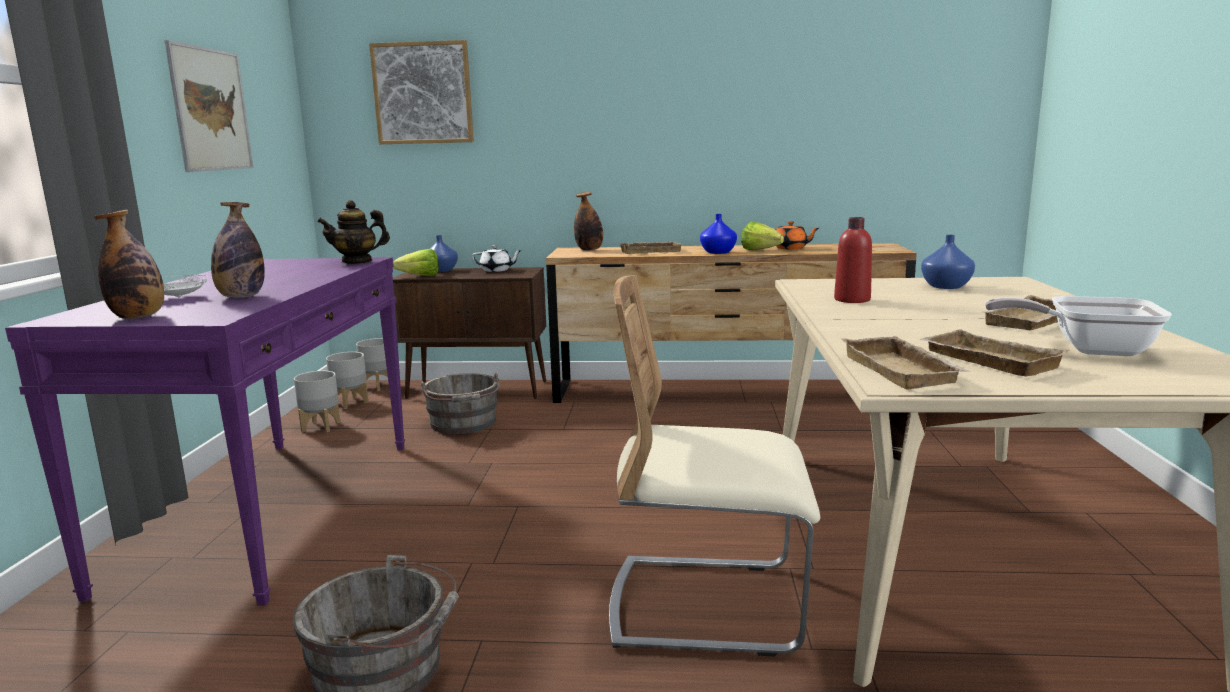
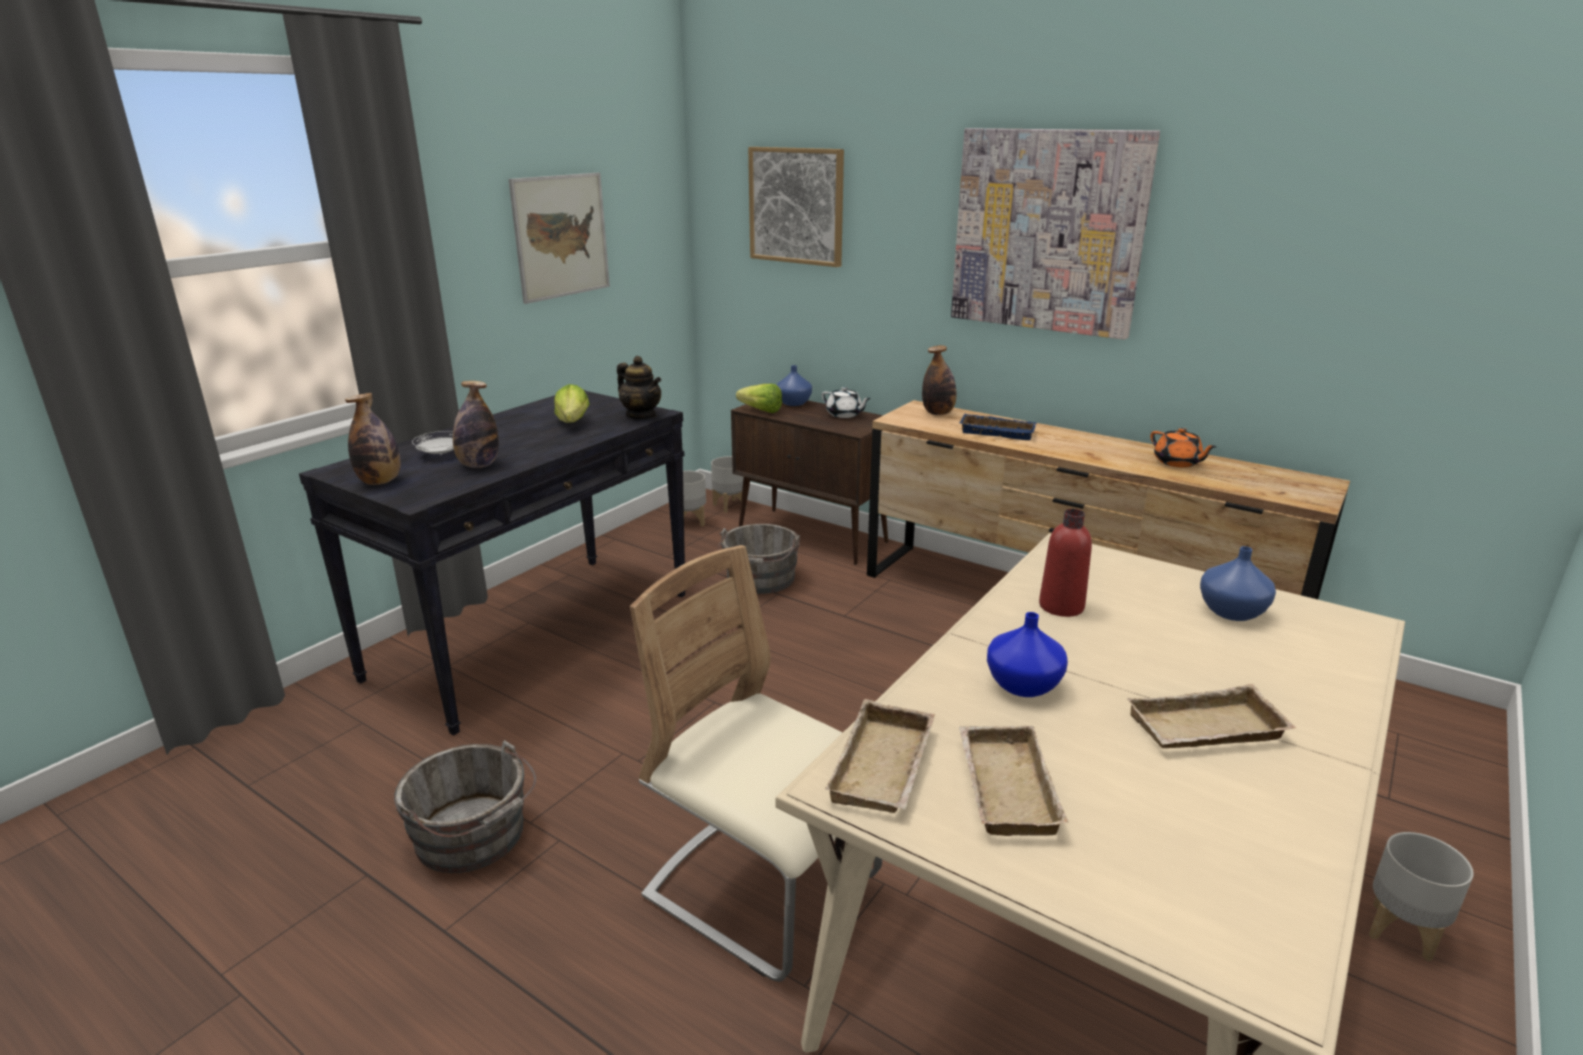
camera: 30 degrees right, 10 degrees up
(273, 509) = (534, 634): purple console table -> black console table
(320, 427) = (642, 546): grey planter -> grey planter (1401, 932)
(357, 262) = (641, 416): teapot -> teapot turned 150 degrees counterclockwise
(650, 251) = (998, 431): beige tray -> blue tray
(656, 93) = (1048, 231): none -> picture
(717, 252) = (1071, 452): blue vase -> blue vase (1023, 684)
(763, 251) = (1129, 463): lettuce -> lettuce (571, 425)
(1088, 349) = (1167, 814): frying pan -> none

